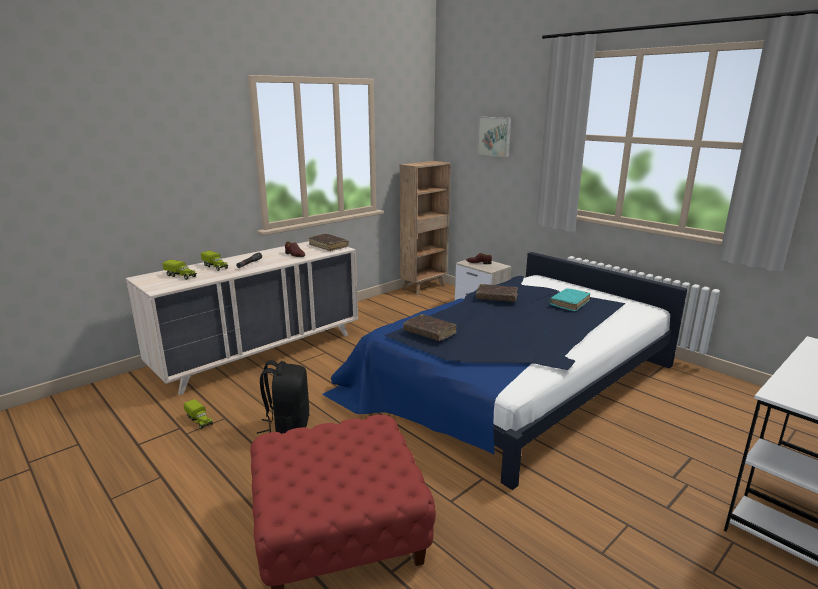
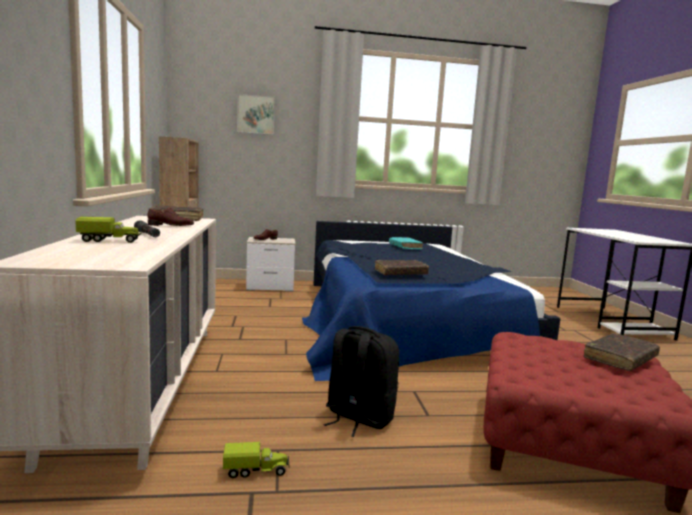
camera: 55 degrees left, 10 degrees down
(181, 276) = (97, 252): toy truck -> none
(496, 297) = (364, 250): brown book -> brown book (620, 359)

